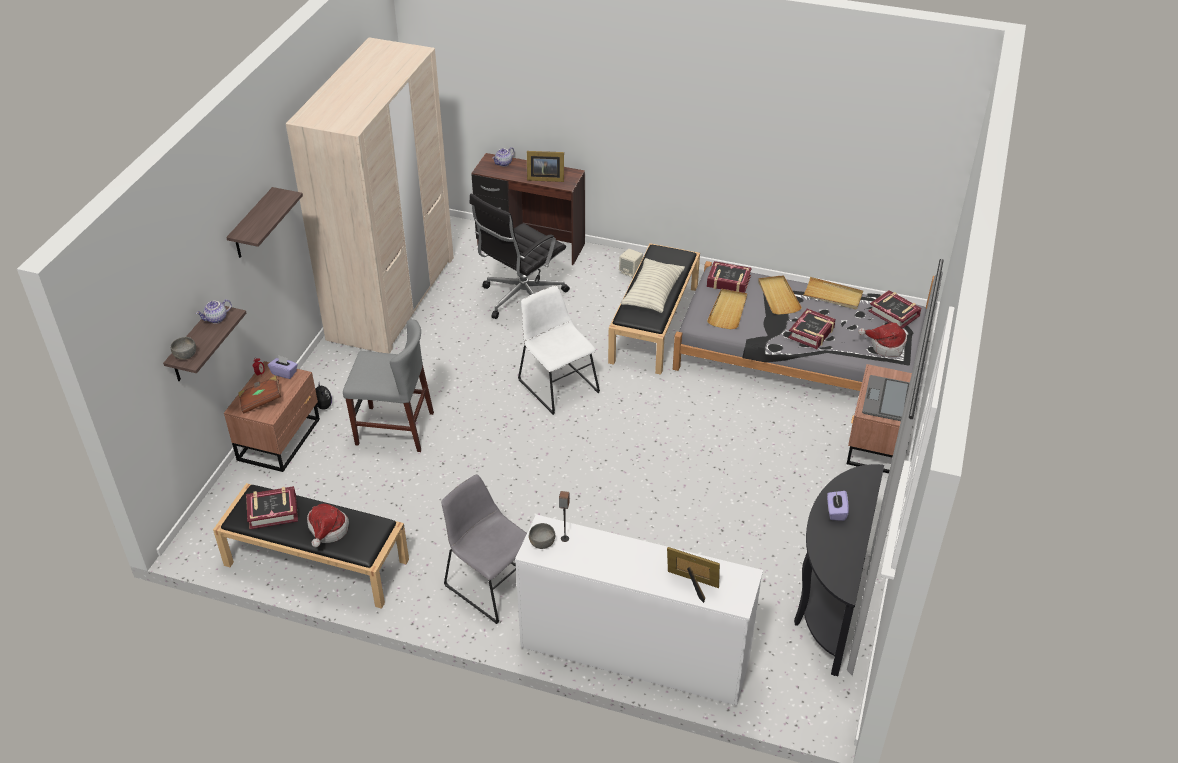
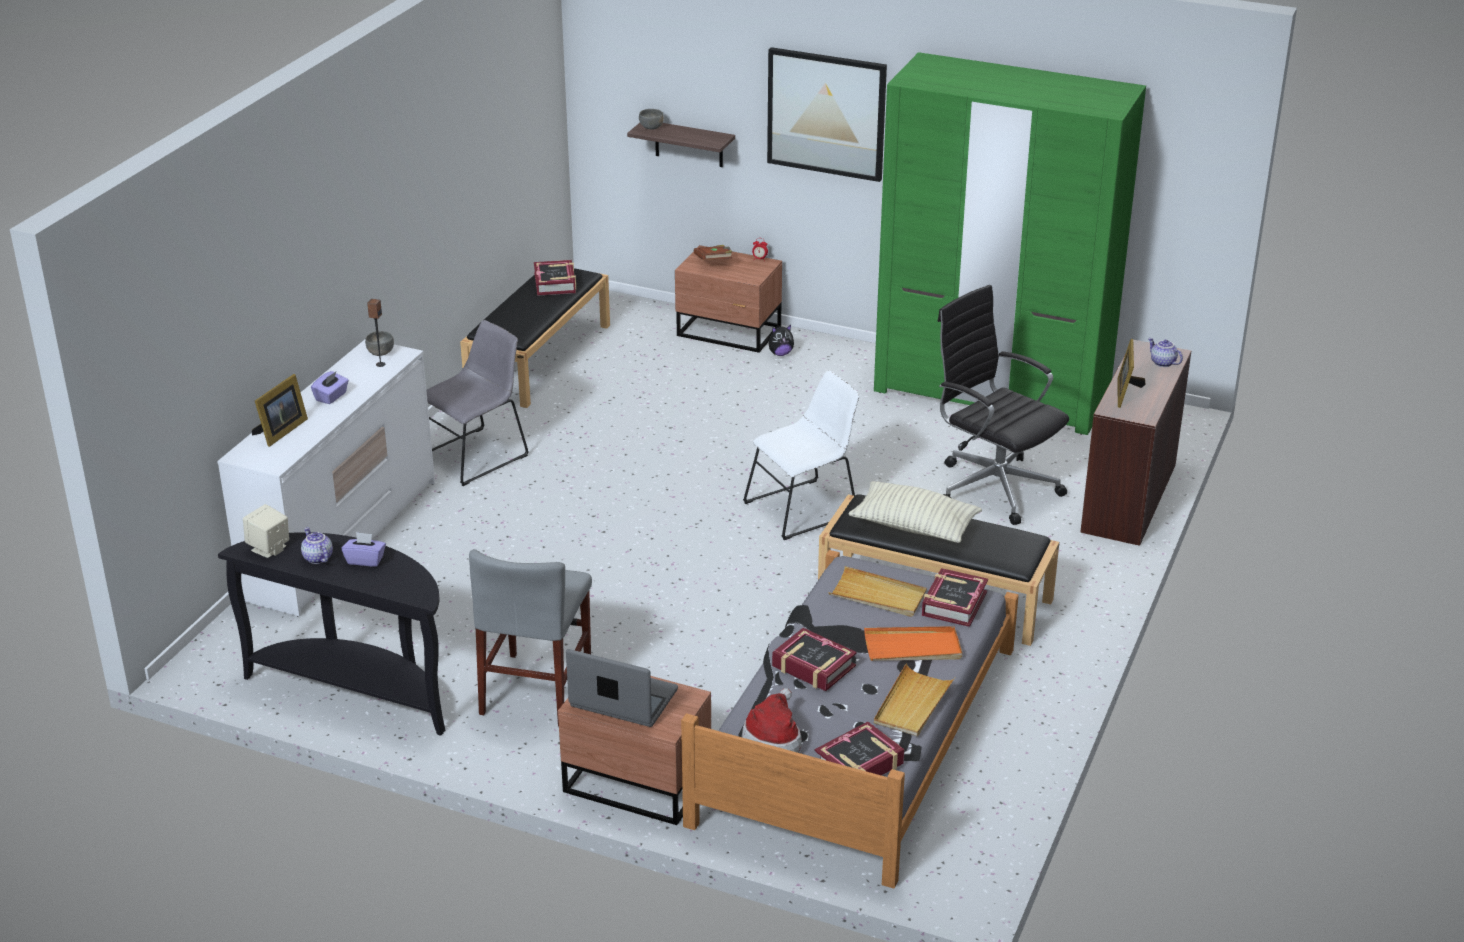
camera: 95 degrees right, 10 degrees down
(216, 319) = (707, 136): teapot -> teapot (317, 558)
(252, 225) = (826, 113): shelf -> picture
(284, 373) = (759, 271): purple tissue box -> purple tissue box (331, 397)
(327, 531) = (518, 310): hat -> none
(392, 298) = (991, 392): beige wardrobe -> green wardrobe
(394, 428) = (735, 397): grey chair -> grey chair (536, 689)
(630, 272) = (1067, 584): beige speaker -> beige speaker (269, 548)
(778, 296) = (913, 648): beige tray -> orange tray

